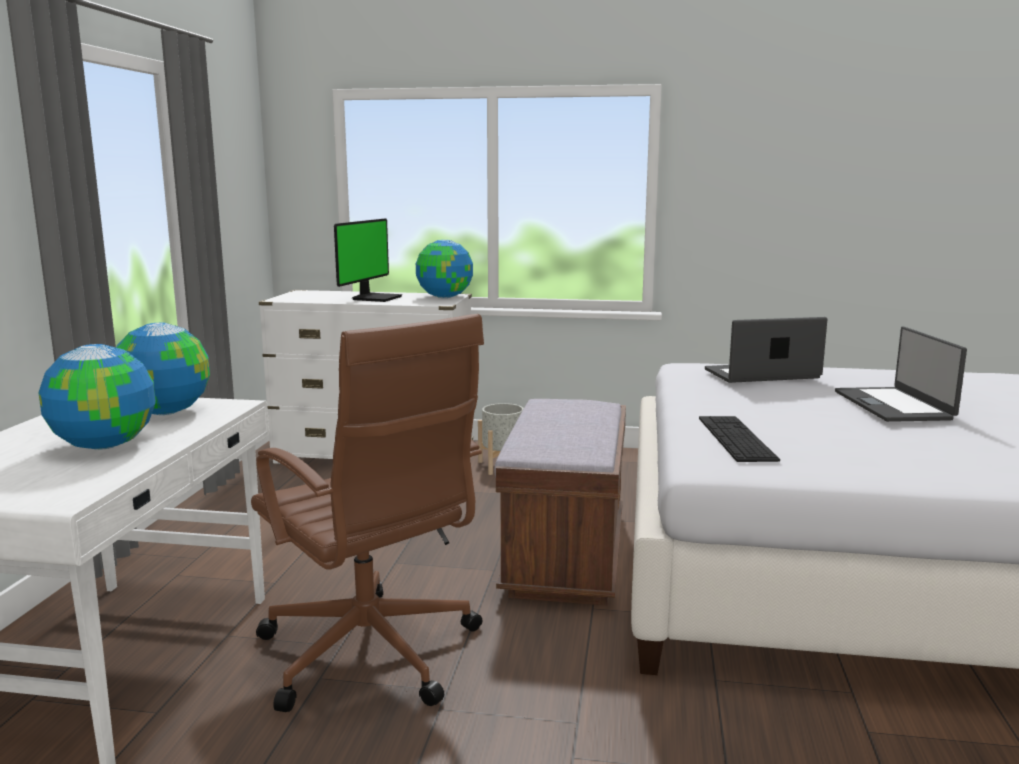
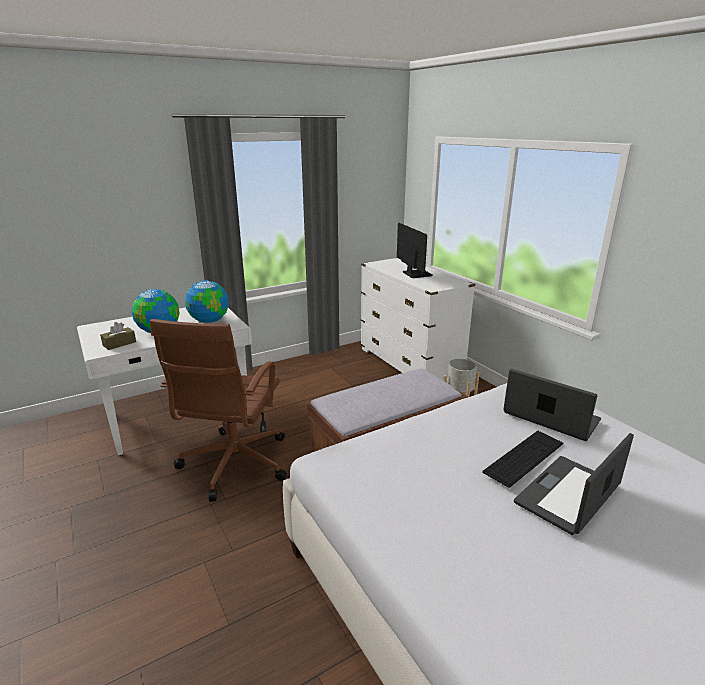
camera: 50 degrees right, 10 degrees up
(70, 479) = (119, 344): none -> brown tissue box
(375, 298) = (415, 274): monitor -> monitor turned 90 degrees counterclockwise
(444, 297) = (450, 283): globe -> none
(736, 438) = (386, 454): keyboard -> keyboard (524, 457)

